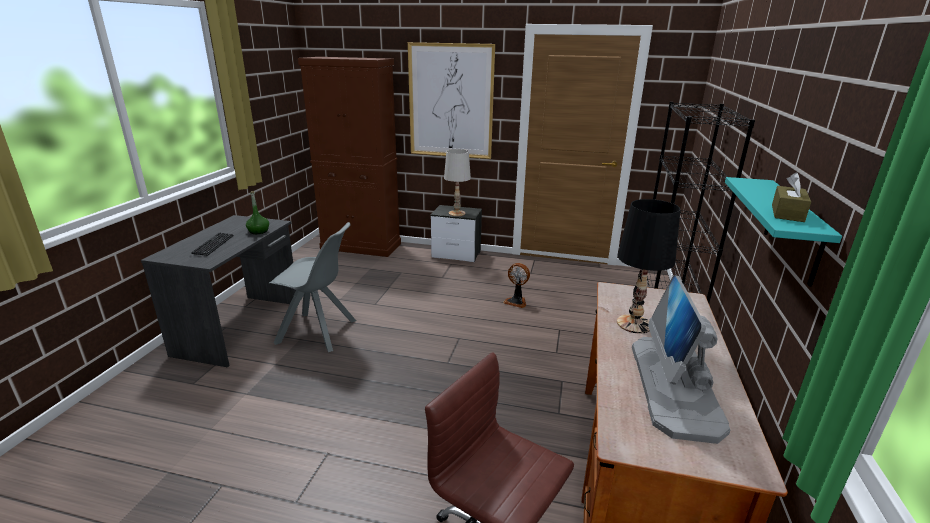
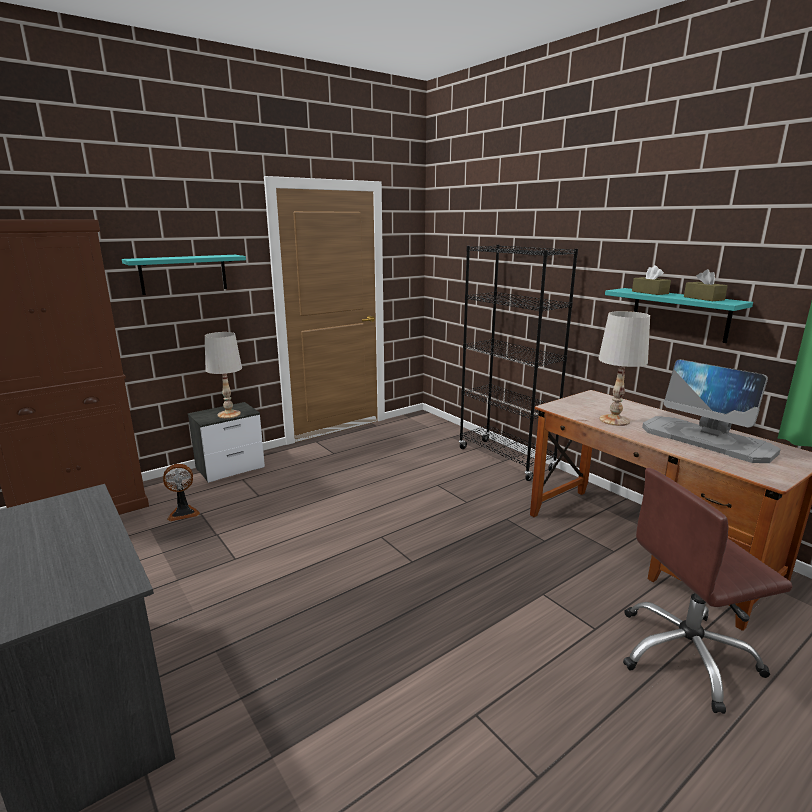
camera: 50 degrees left, 5 degrees down
(213, 245) = (58, 564): keyboard -> none
(258, 231) = (89, 515): green bottle -> none
(319, 332) = (225, 627): grey chair -> none
(451, 101) = (183, 274): picture -> turquoise shelf
(516, 301) = (367, 481): fan -> fan (183, 512)
(634, 324) = (615, 420): black table lamp -> white table lamp
(762, 191) = (650, 292): none -> brown tissue box

